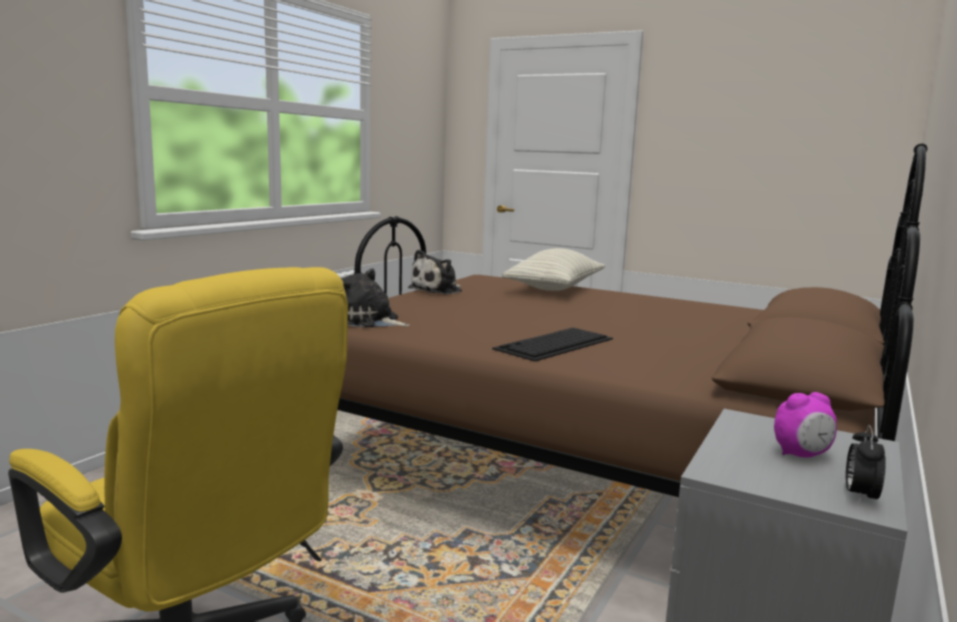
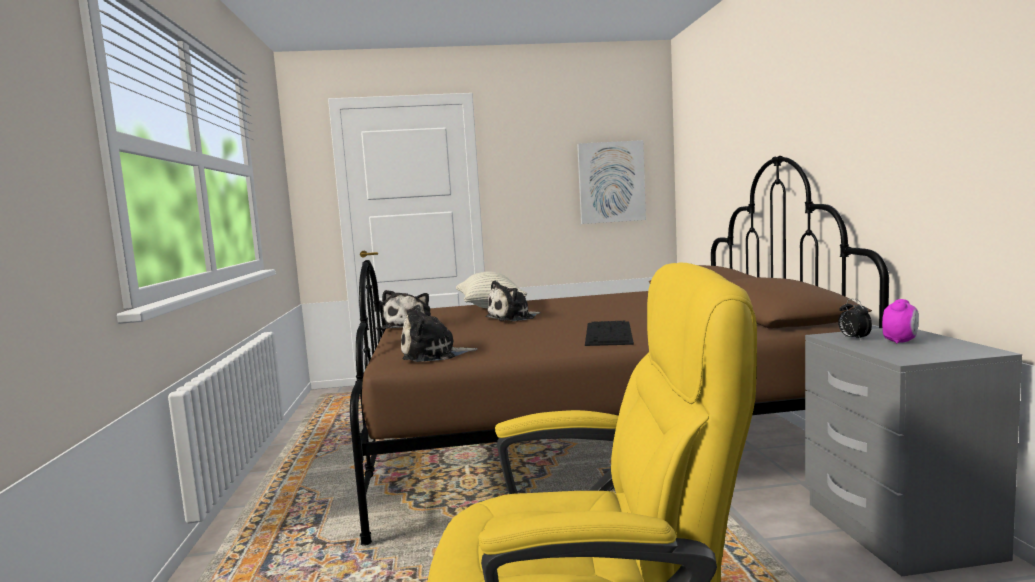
camera: 35 degrees left, 5 degrees down
(533, 305) = (513, 318): none -> plush toy
(811, 156) = (611, 182): none -> picture
(859, 496) = (970, 348): alarm clock -> alarm clock (853, 339)

